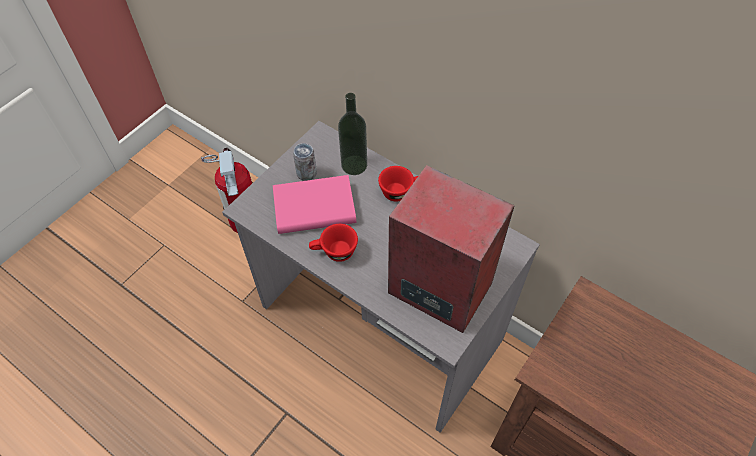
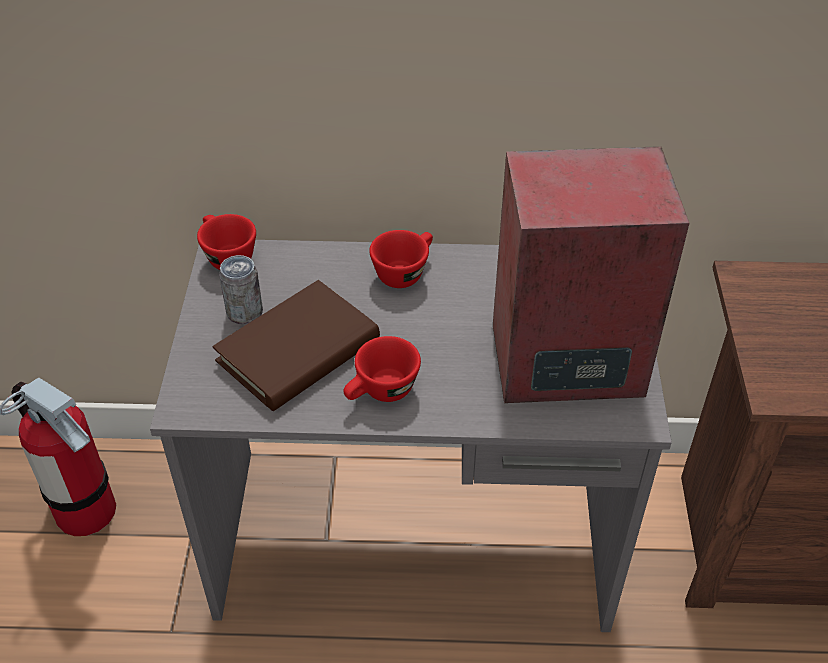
camera: 35 degrees left, 10 degrees down
(314, 208) = (298, 351): pink book -> brown book
(322, 136) = (226, 256): none -> red cup
(354, 165) = (307, 270): bottle -> none

